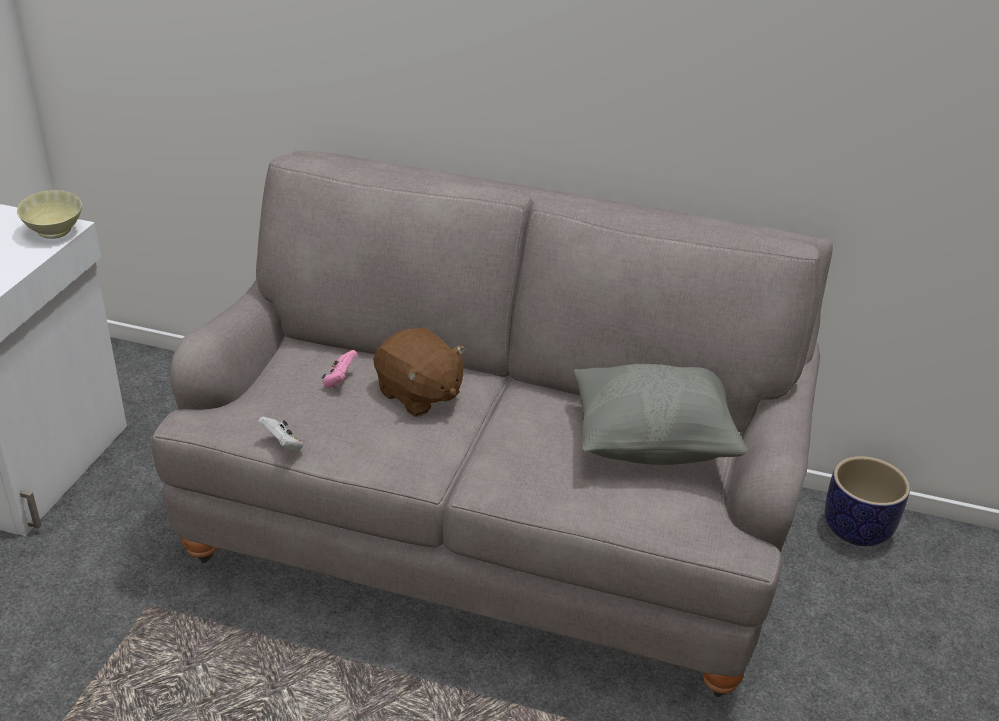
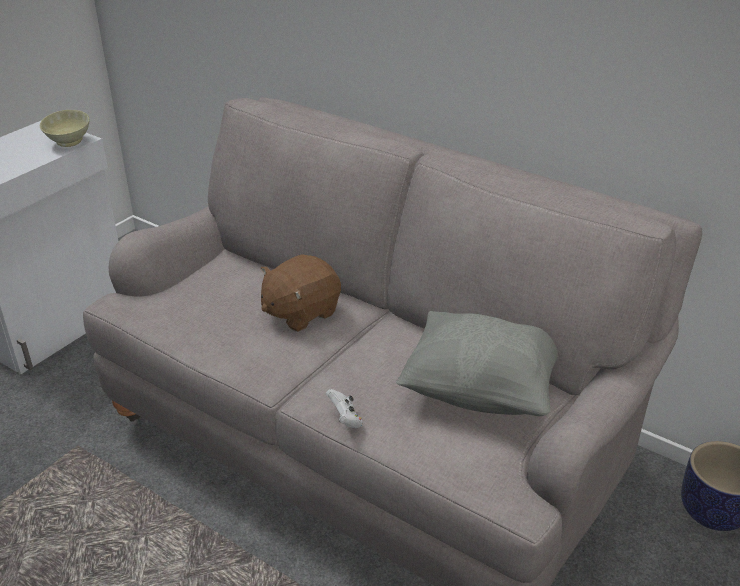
camera: 20 degrees right, 0 degrees up
(283, 445) = (168, 335): white game controller -> white game controller (345, 419)
(339, 380) = (241, 290): pink game controller -> none
(419, 395) = (300, 312): brown plush toy -> brown plush toy turned 75 degrees clockwise

